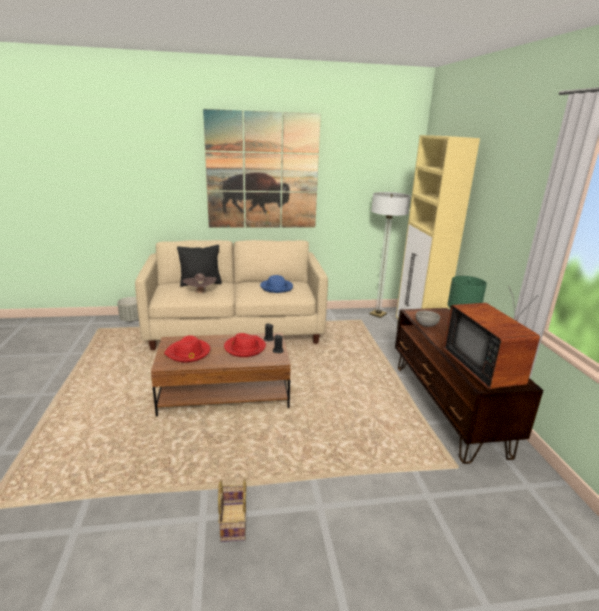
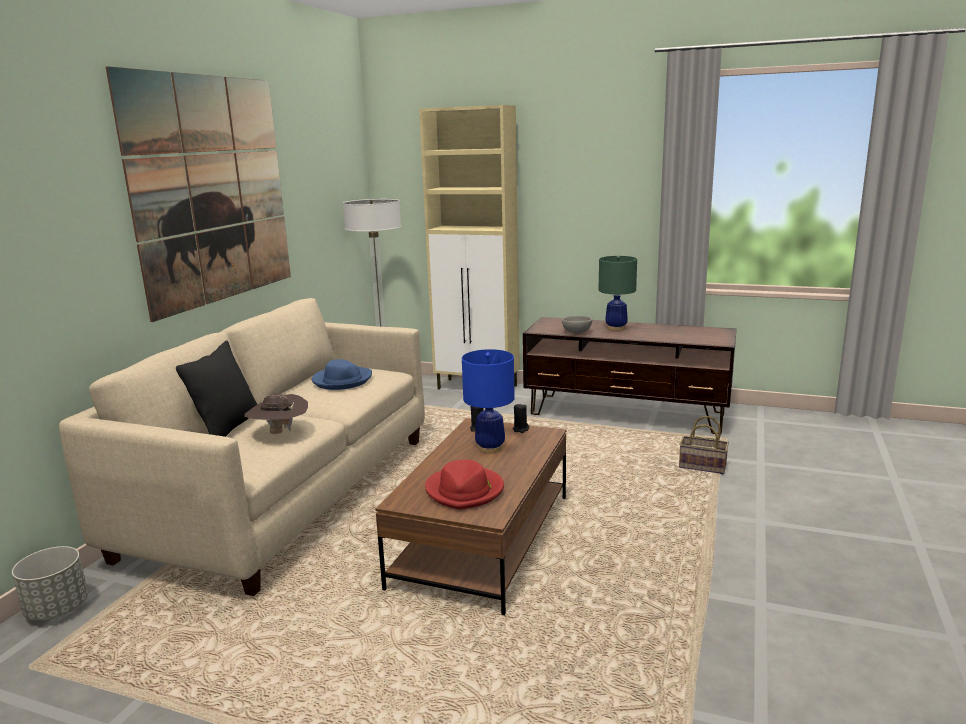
camera: 60 degrees left, 5 degrees down
(232, 521) = (771, 582): basket -> basket (701, 467)
(245, 348) = (490, 448): red hat -> blue table lamp
(485, 369) = (690, 334): television -> none

